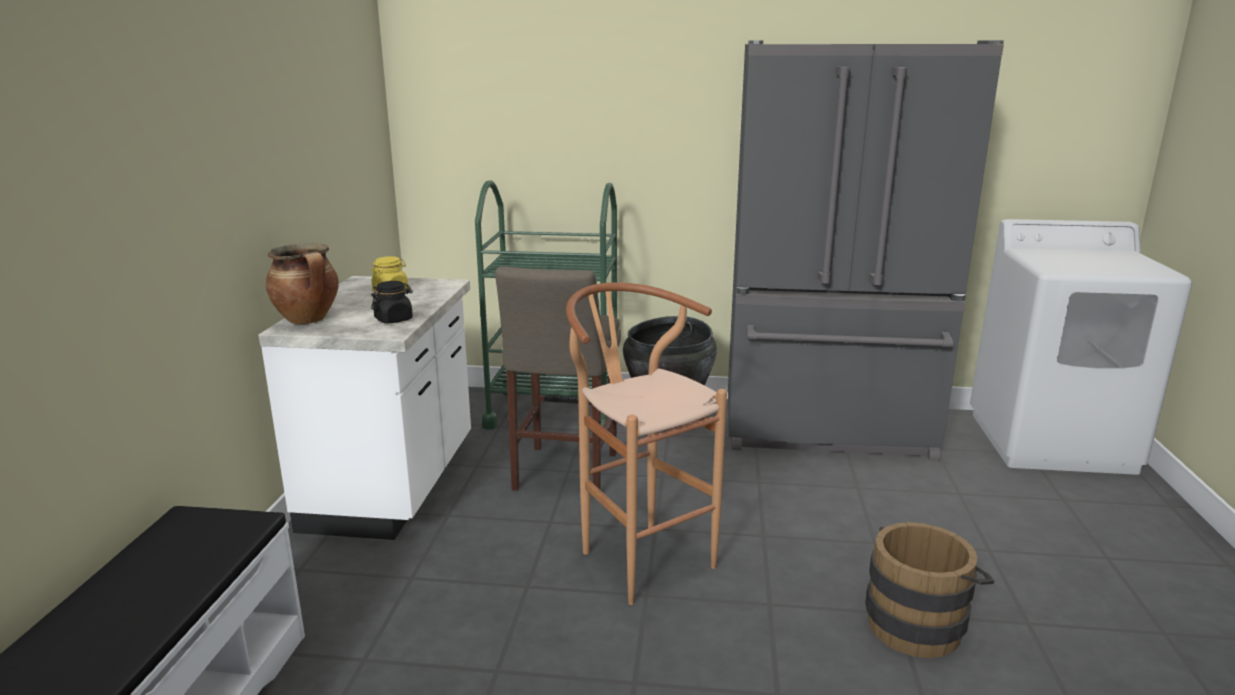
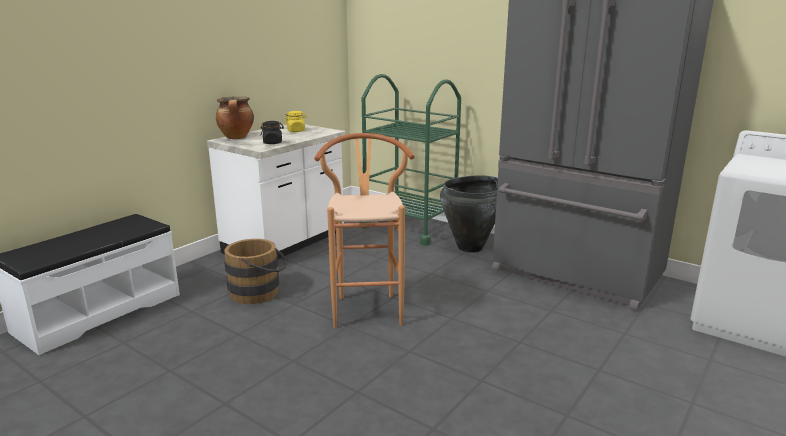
camera: 30 degrees right, 0 degrees up
(563, 474) = (376, 259): beige stool -> none
(919, 623) = (489, 390): brown bucket -> brown bucket (259, 292)

